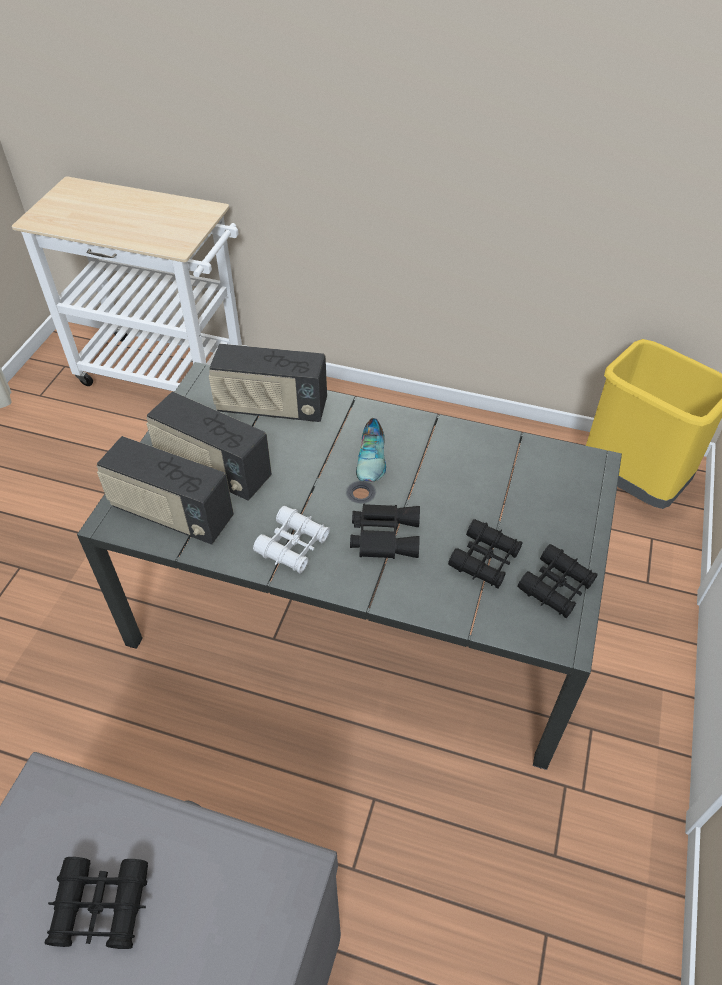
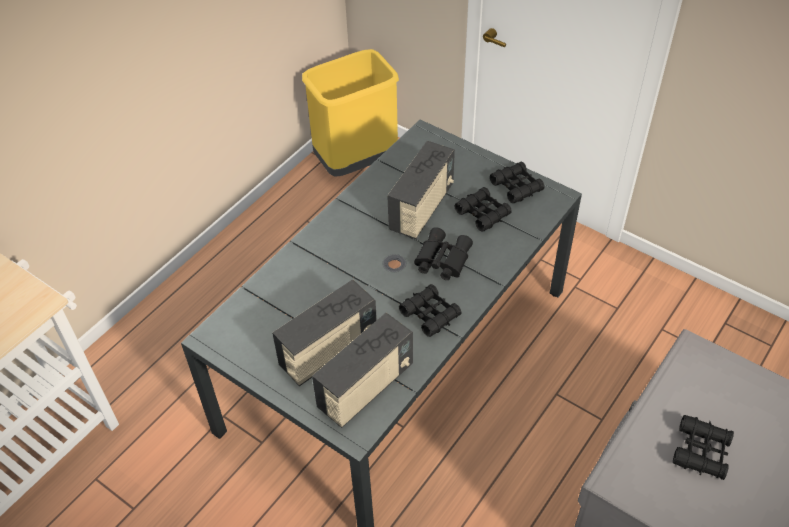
camera: 70 degrees left, 0 degrees up
(271, 408) = (274, 297): radio -> radio (422, 208)
(293, 545) = (430, 314): white binoculars -> black binoculars
(372, 458) = (364, 247): shoe -> none

